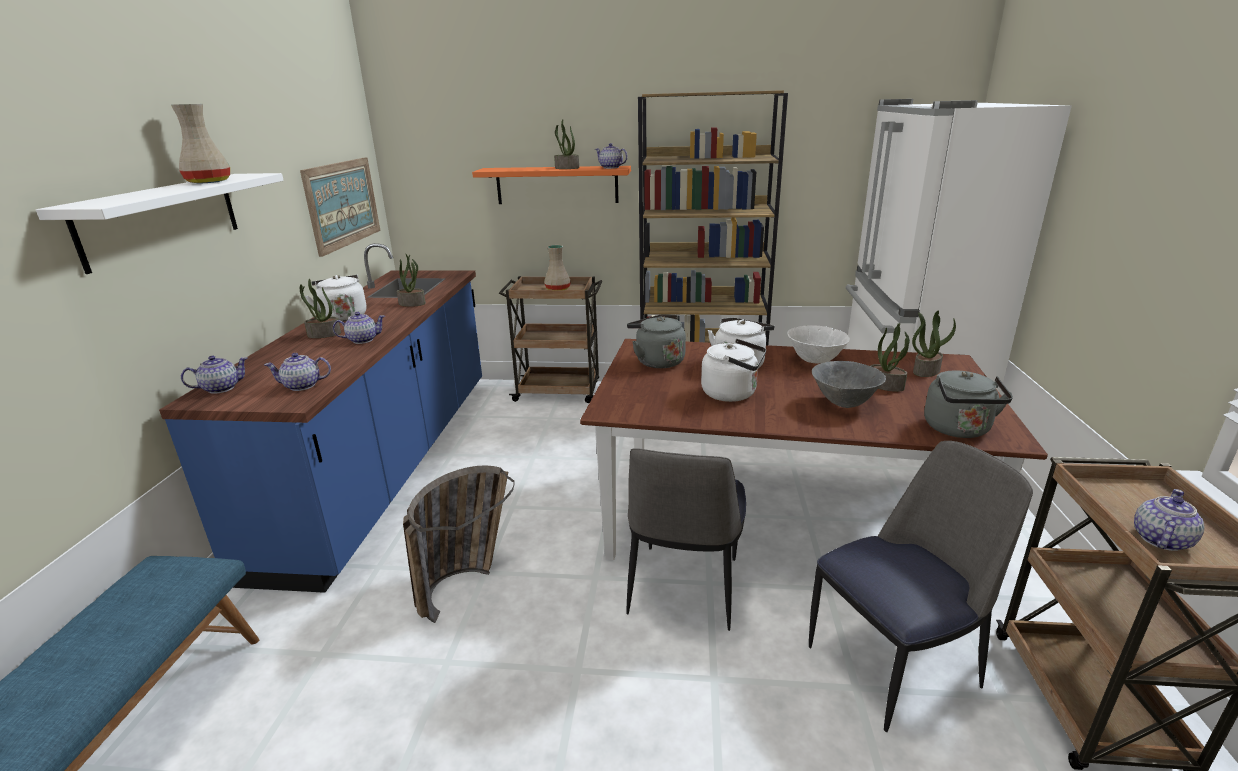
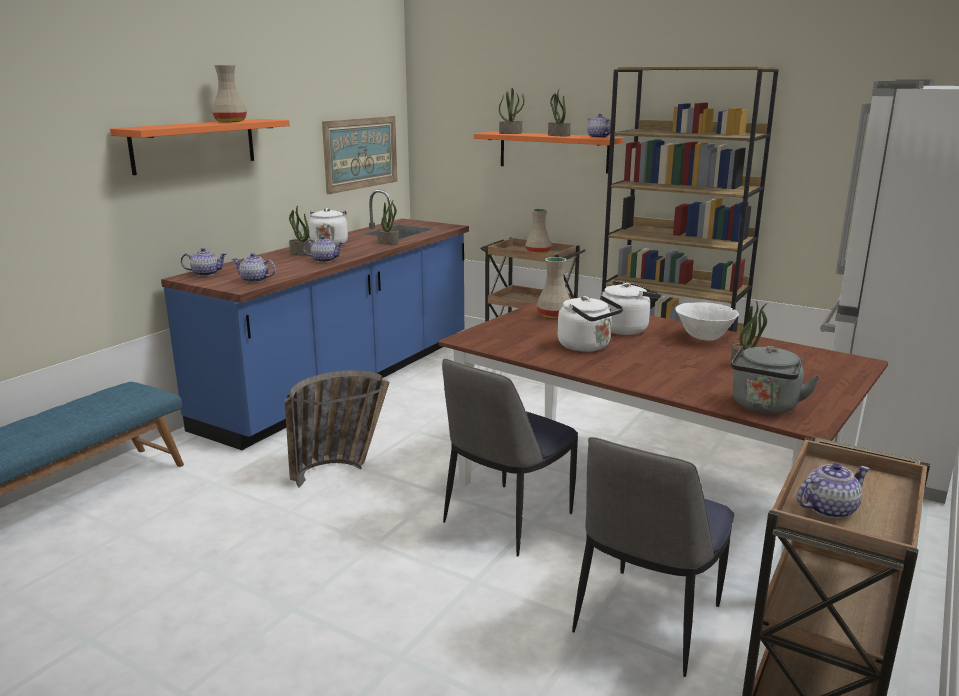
camera: 25 degrees right, 5 degrees down
(162, 218) = (194, 145): white shelf -> orange shelf
(657, 361) = (554, 315): grey kettle -> beige vase
(844, 403) = (681, 370): grey bowl -> none
(895, 664) = (646, 622): chair -> chair turned 120 degrees clockwise
(926, 371) = (810, 364): potted plant -> potted plant (510, 133)

